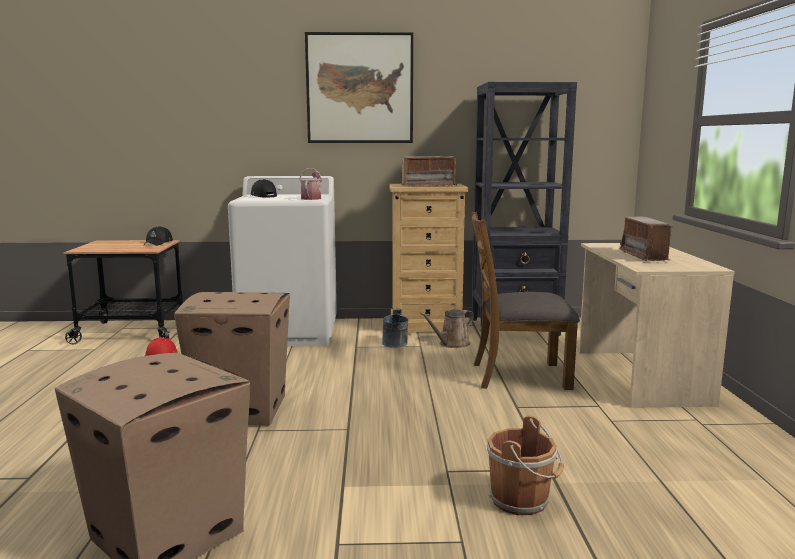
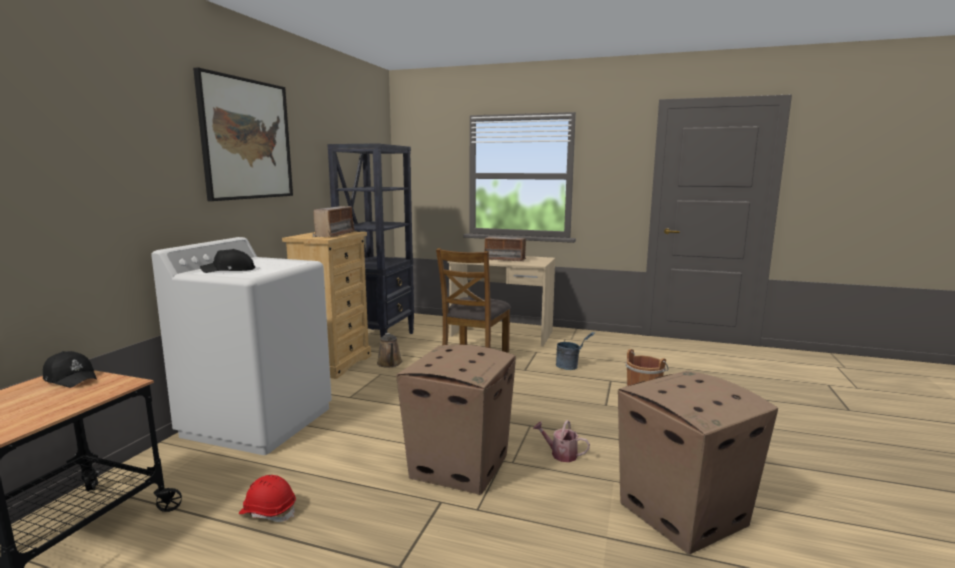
camera: 70 degrees left, 0 degrees up
(311, 198) = (293, 261): watering can -> watering can (560, 454)
(395, 345) = (366, 382): grey bucket -> grey bucket (571, 366)

